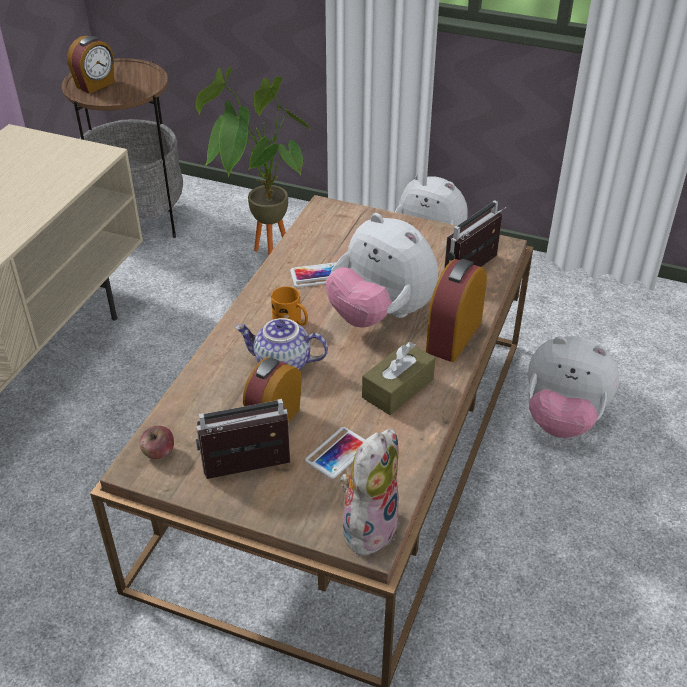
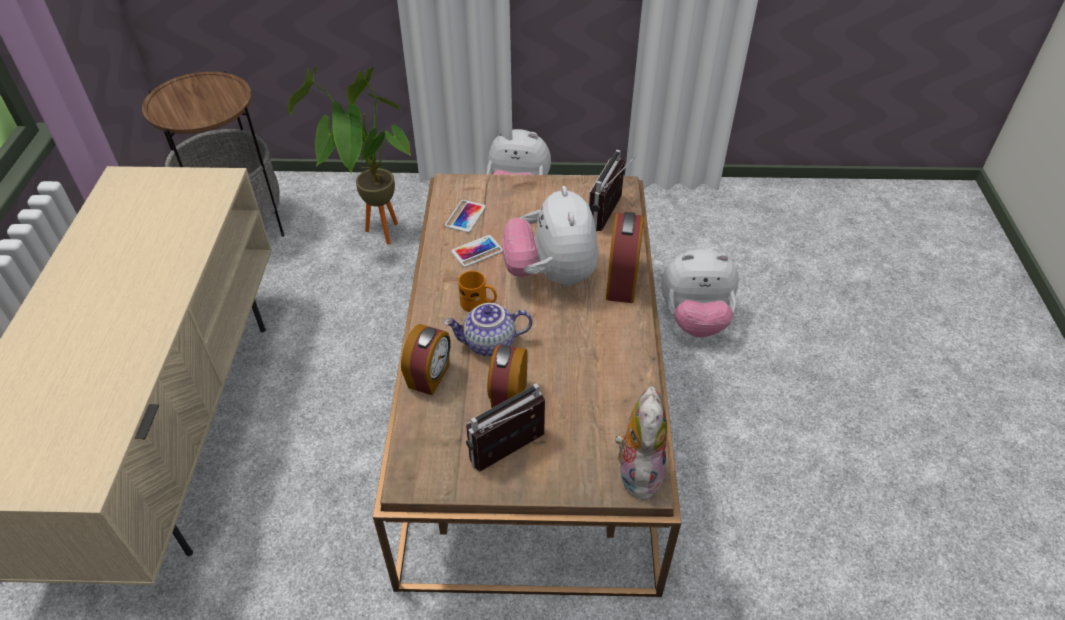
camera: 20 degrees left, 5 degrees up
(96, 85) = (179, 107): alarm clock -> alarm clock (430, 377)
(158, 452) = (422, 460): apple -> none
(337, 453) = (579, 413): phone -> phone (465, 216)
(380, 315) = (551, 275): plush toy -> plush toy turned 60 degrees clockwise
(398, 388) = (599, 339): brown tissue box -> none

